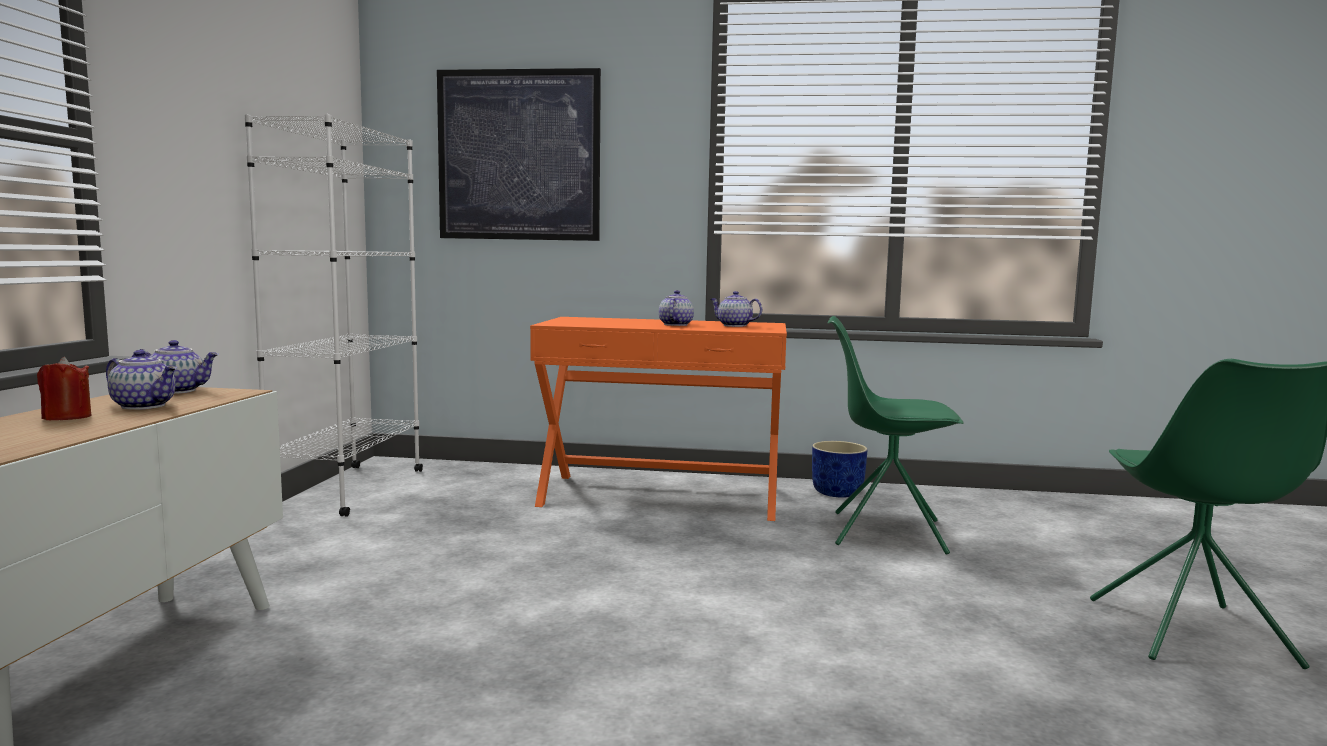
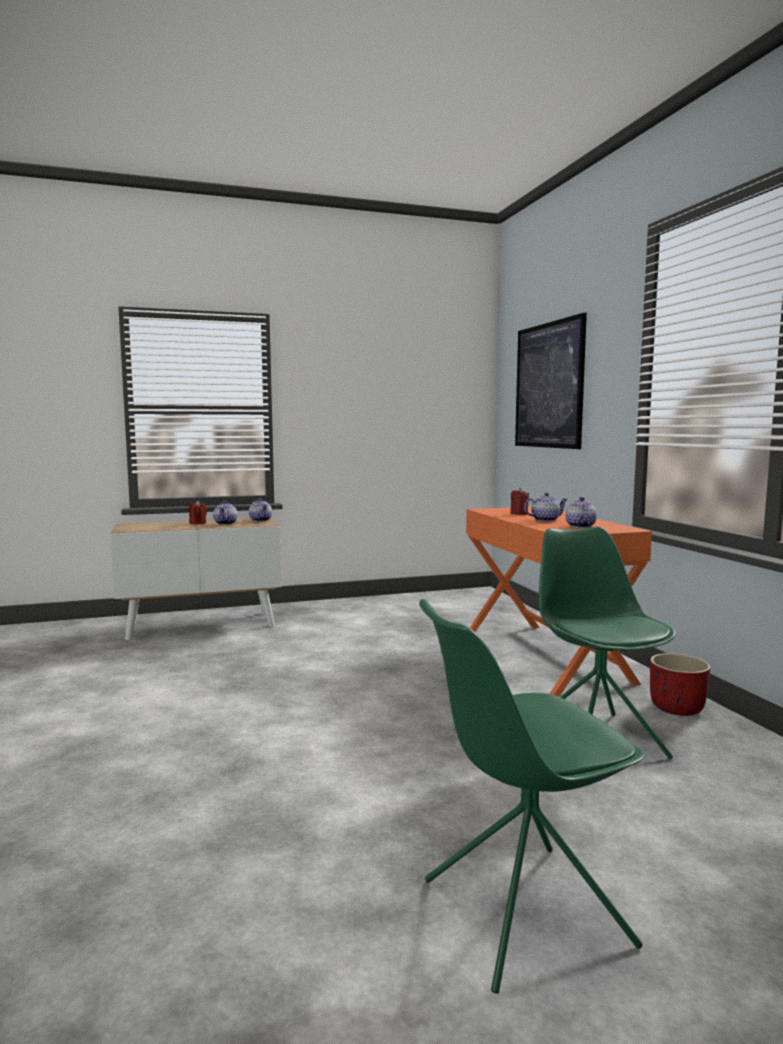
camera: 65 degrees right, 0 degrees up
(349, 490) = (427, 597): white bookcase -> none
(611, 323) = (519, 513): none -> red candle
(838, 493) = (676, 708): blue planter -> red planter

